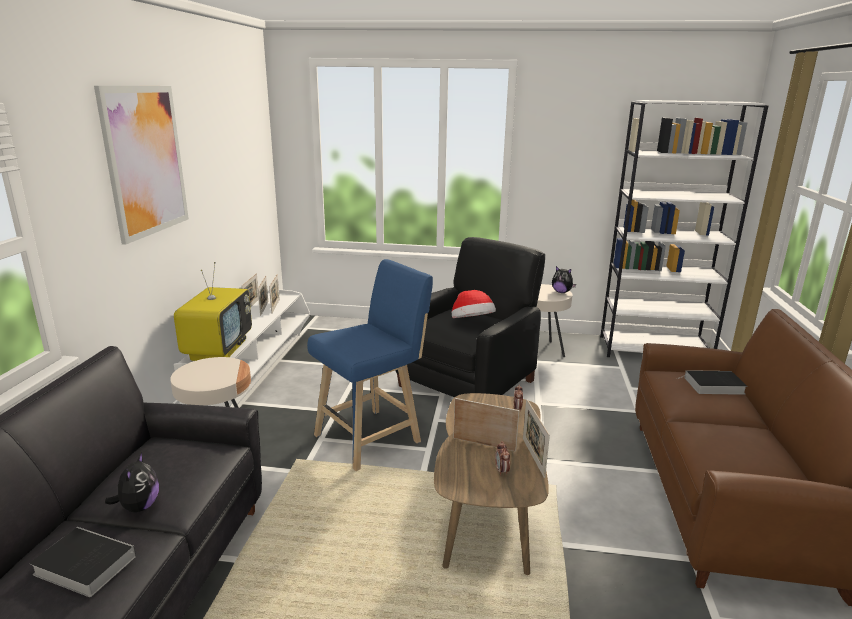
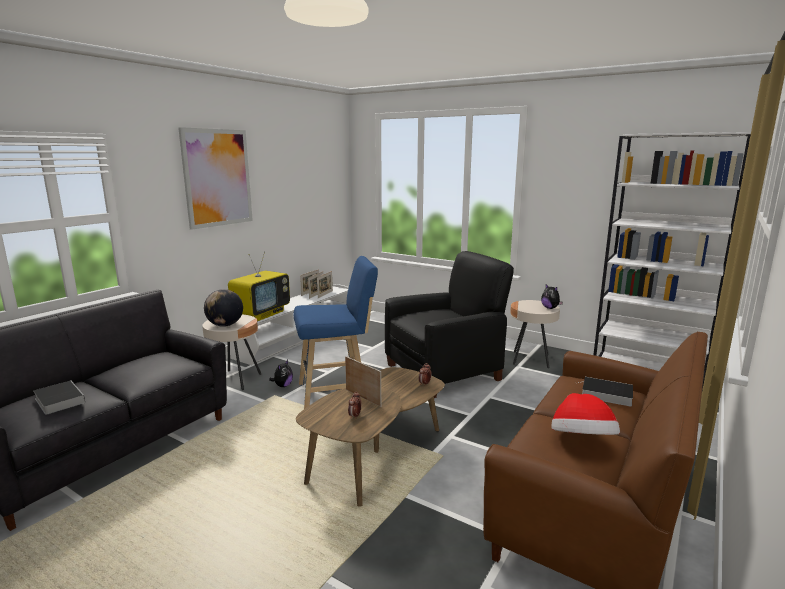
camera: 25 degrees right, 5 degrees down
(139, 506) = (116, 381): plush toy -> plush toy (283, 386)
(209, 379) = (225, 325): none -> globe
(472, 323) = (442, 319): hat -> hat (582, 442)
(533, 457) = (389, 413): picture frame -> none

